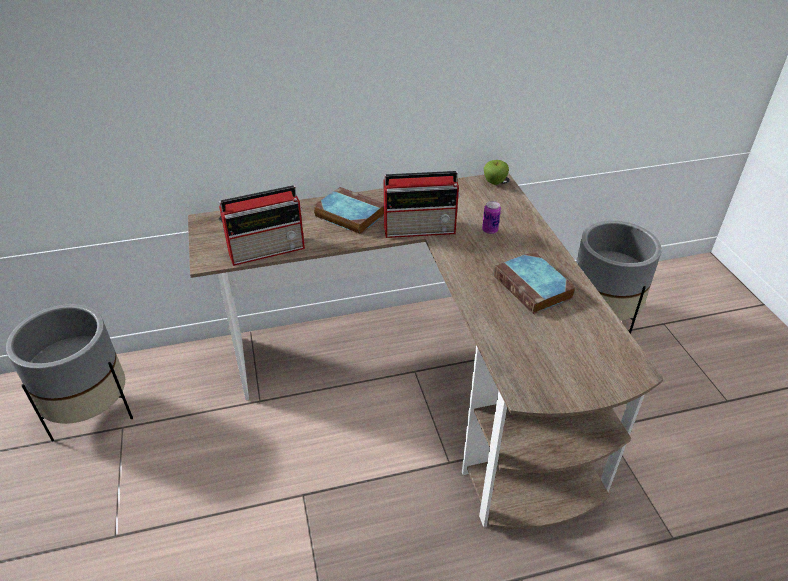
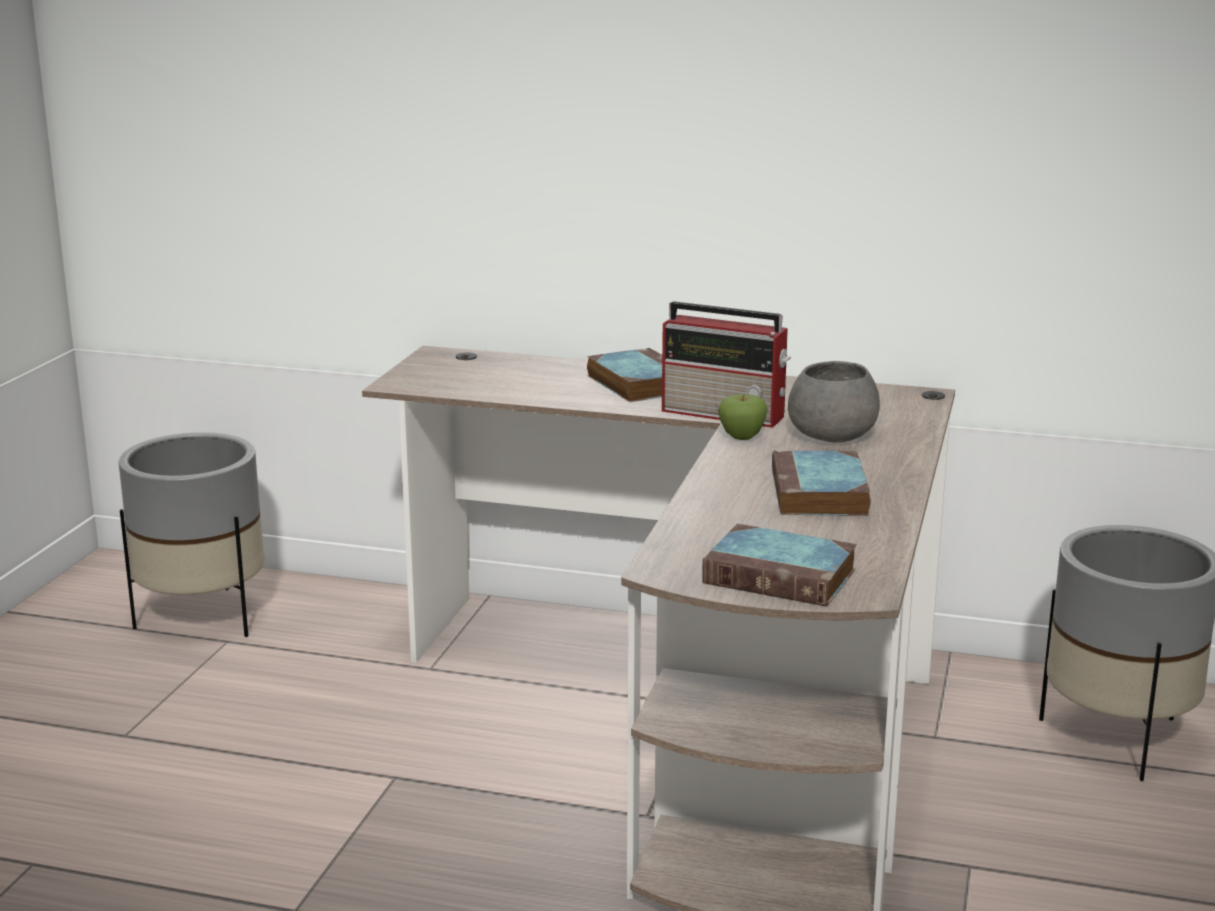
camera: 30 degrees right, 20 degrees down
(268, 250) = (485, 390): radio -> none
(490, 230) = (833, 434): can -> grey bowl
(494, 182) = (913, 394): apple -> apple (742, 437)
(587, 372) = (783, 576): none -> book

